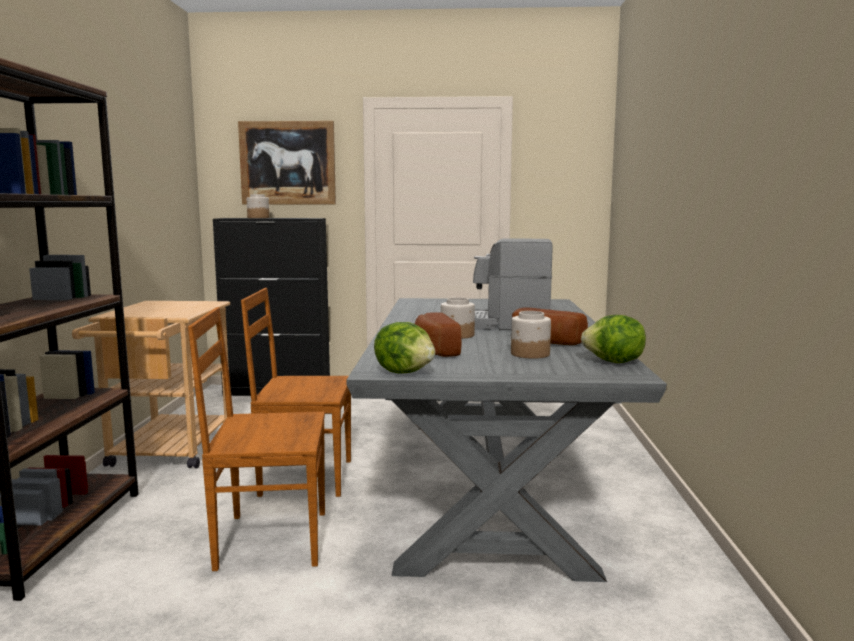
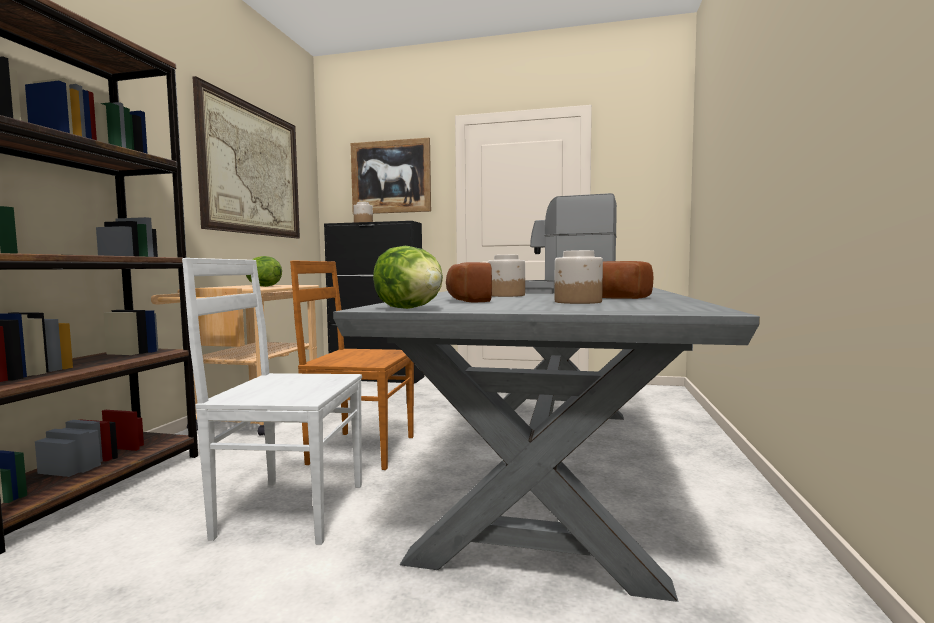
camera: 10 degrees right, 5 degrees down
(141, 167) = (253, 170): none -> picture
(268, 539) = (288, 509): brown chair -> white chair
(614, 362) = (684, 305): lettuce -> lettuce (263, 286)

